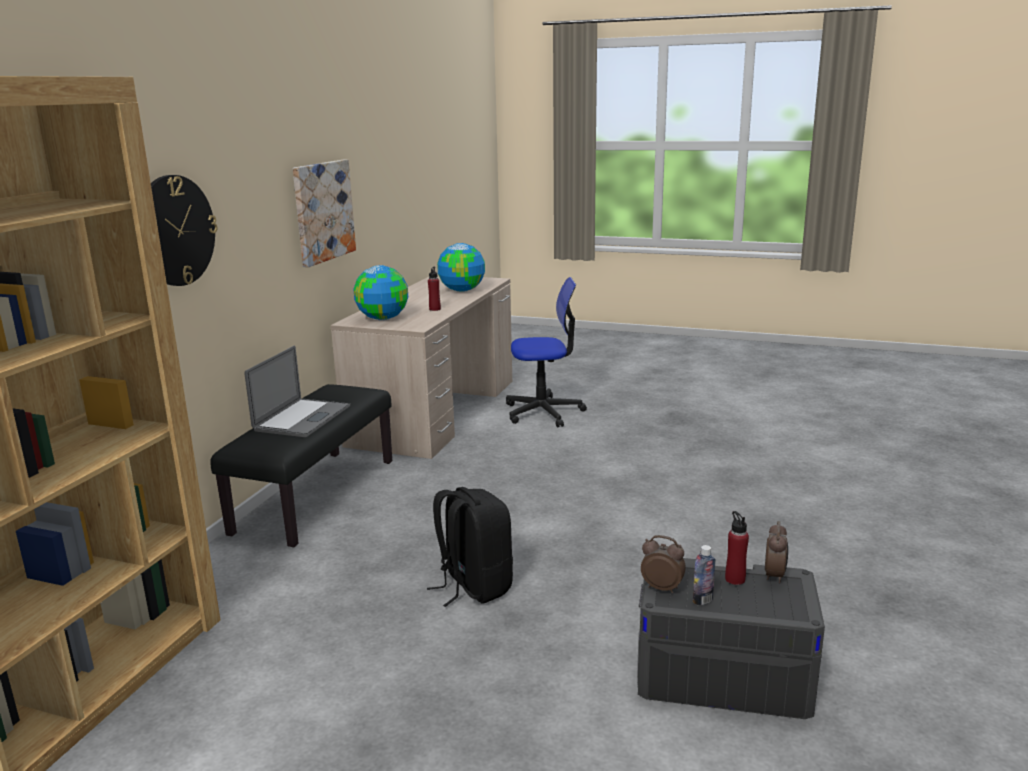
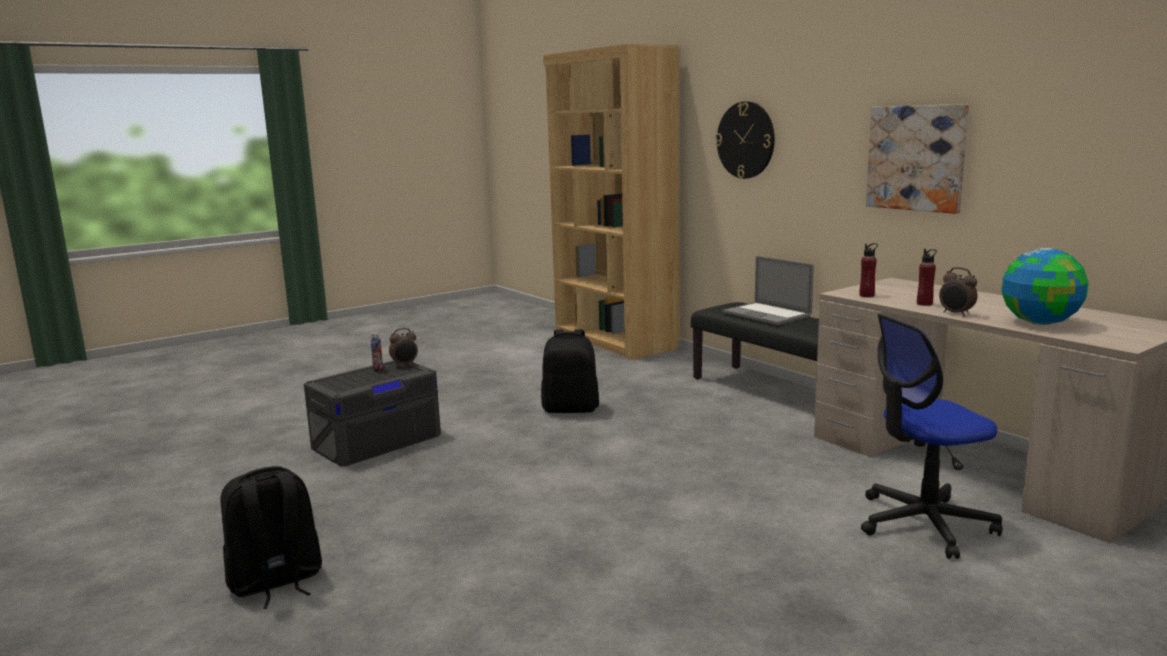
camera: 125 degrees right, 5 degrees down
(383, 318) = (898, 288): globe -> none
(543, 412) = (924, 523): office chair -> office chair turned 45 degrees clockwise
(735, 579) = (373, 379): red bottle -> red bottle (867, 295)
(775, 575) = (353, 387): alarm clock -> alarm clock (956, 314)
(944, 559) = (275, 582): none -> black backpack

